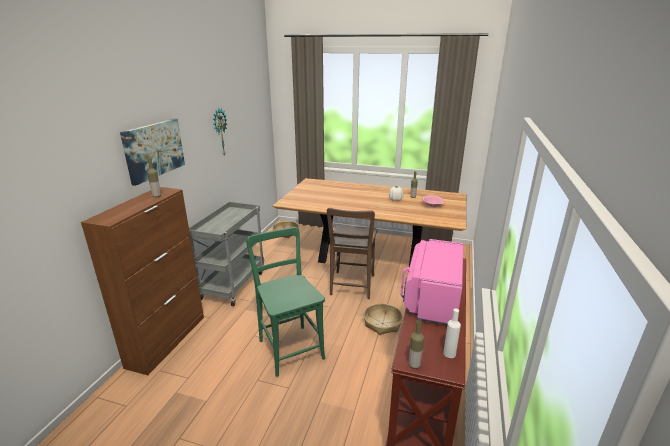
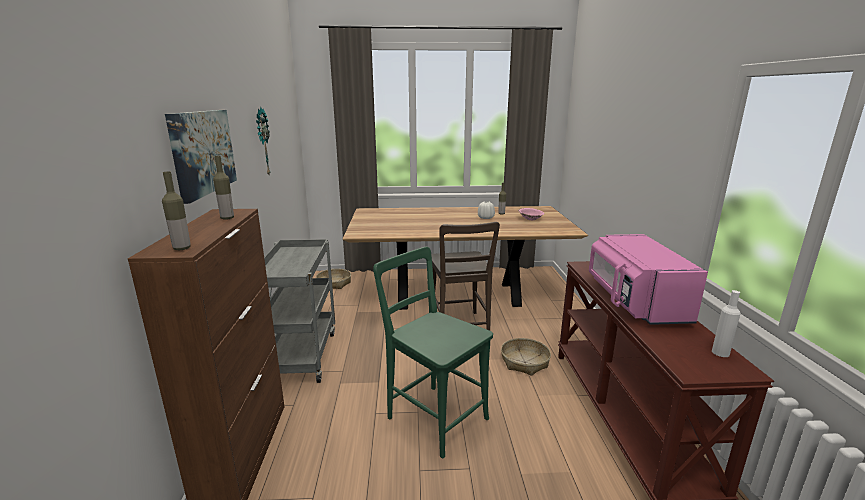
camera: 20 degrees left, 5 degrees down
(414, 365) = (702, 374): bottle -> bottle (182, 248)

